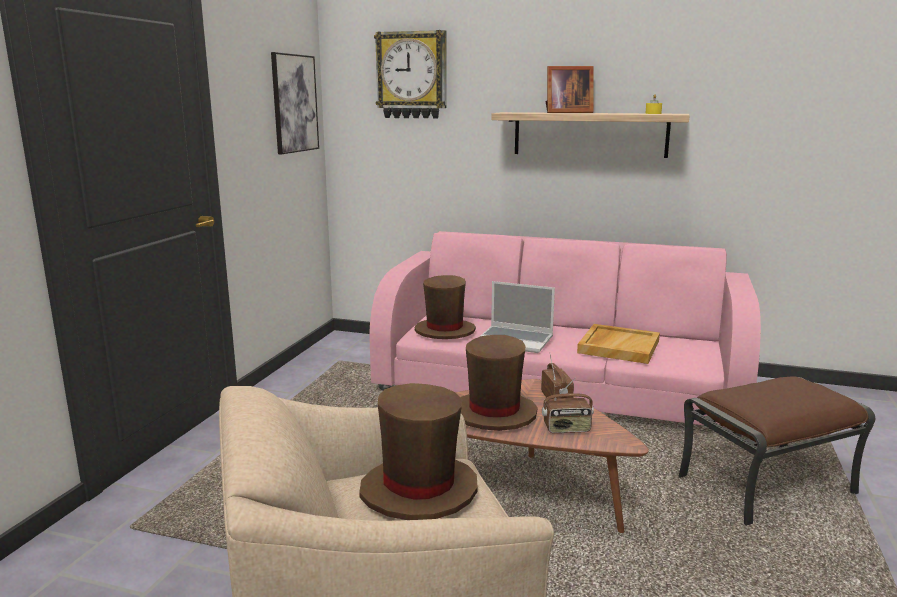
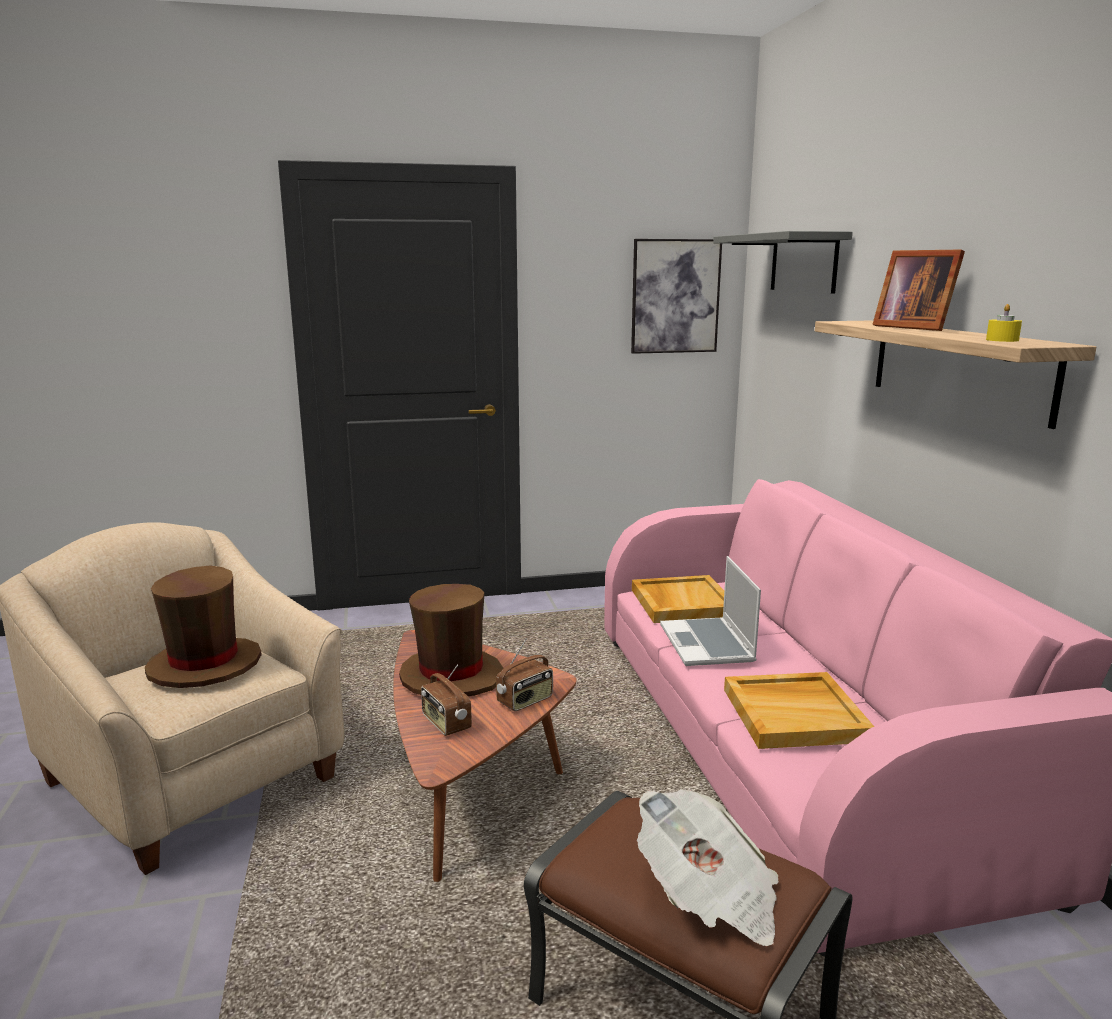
camera: 60 degrees right, 0 degrees up
(412, 75) = (803, 263): wall clock -> grey shelf
(445, 331) = (681, 603): brown hat -> beige tray
(808, 396) = (709, 897): none -> newspaper

